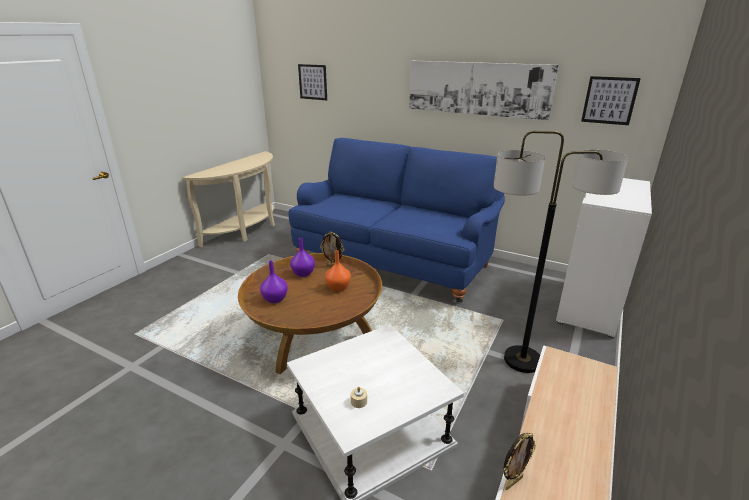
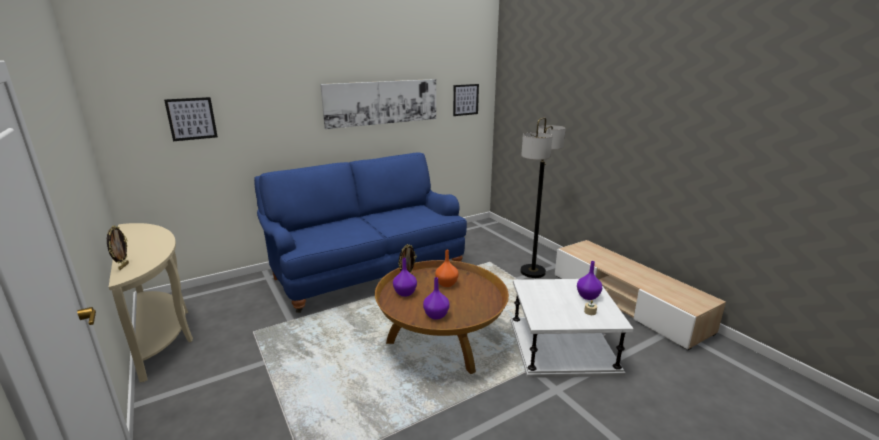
camera: 60 degrees left, 5 degrees down
(399, 392) = (587, 296): none -> purple vase
(513, 482) = (655, 293): picture frame -> picture frame (123, 266)
(589, 306) = (500, 233): white cabinet -> none

